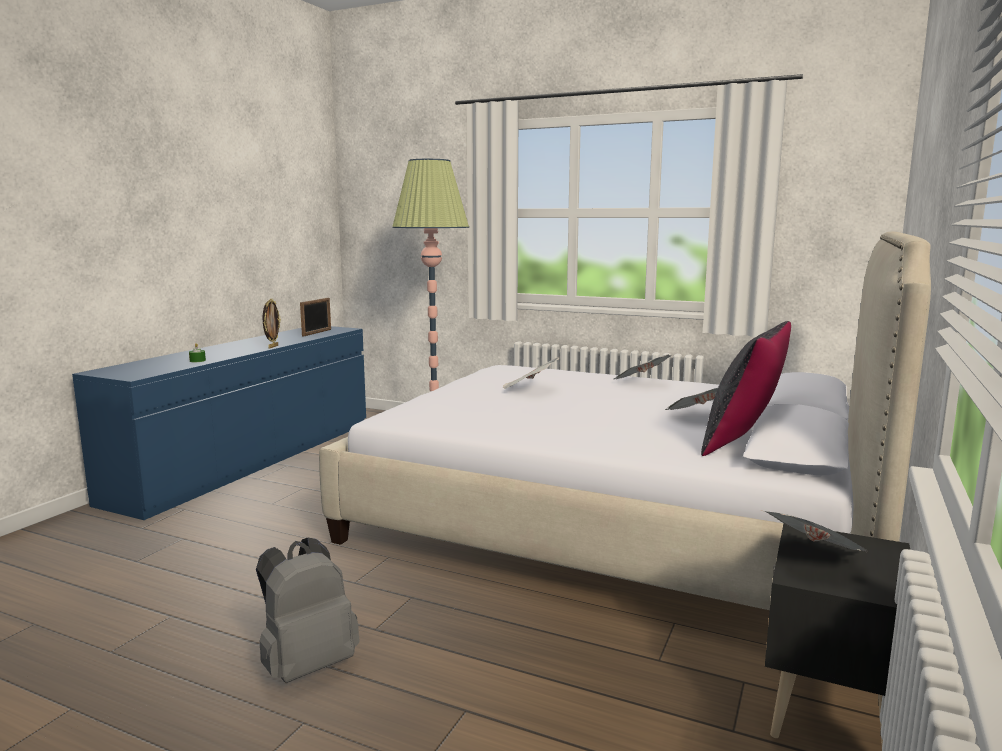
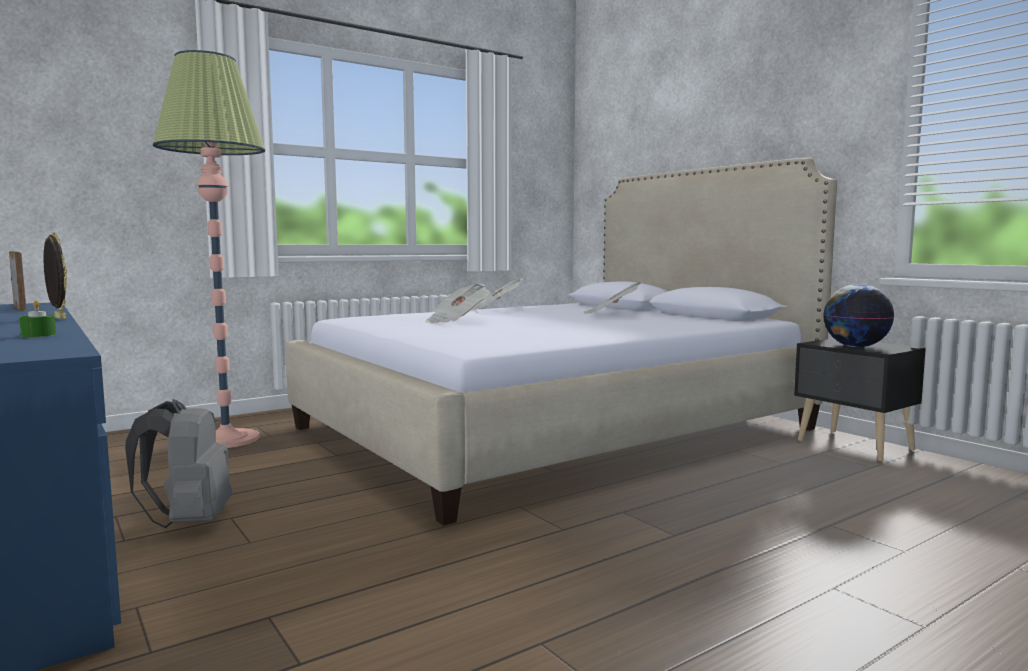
camera: 60 degrees left, 5 degrees down
(307, 665) = (726, 573): grey backpack -> grey backpack (189, 521)
(743, 442) = (685, 316): black pillow -> none
(815, 558) = (856, 347): newspaper -> globe

